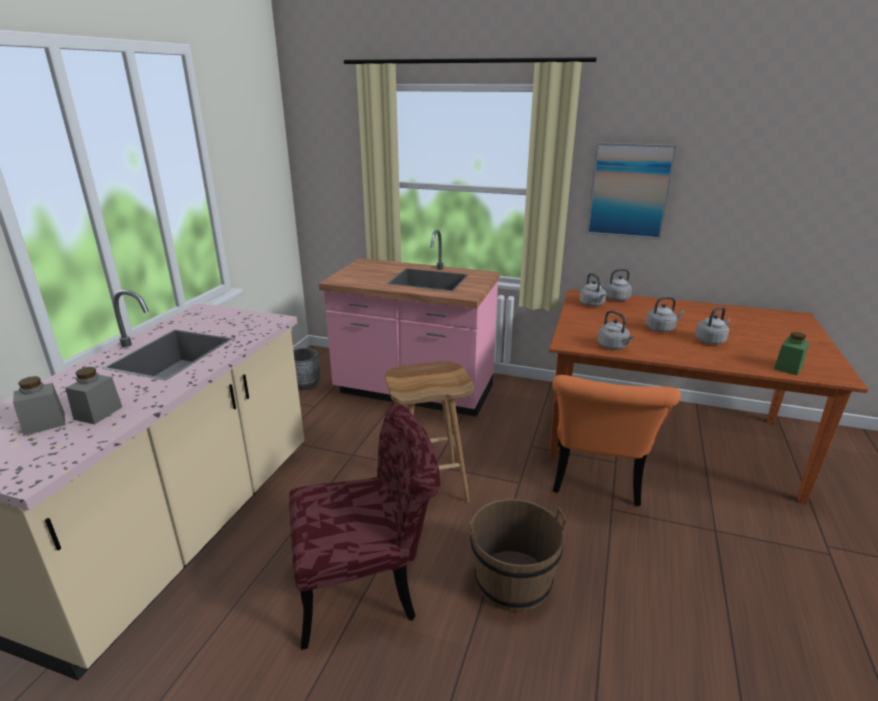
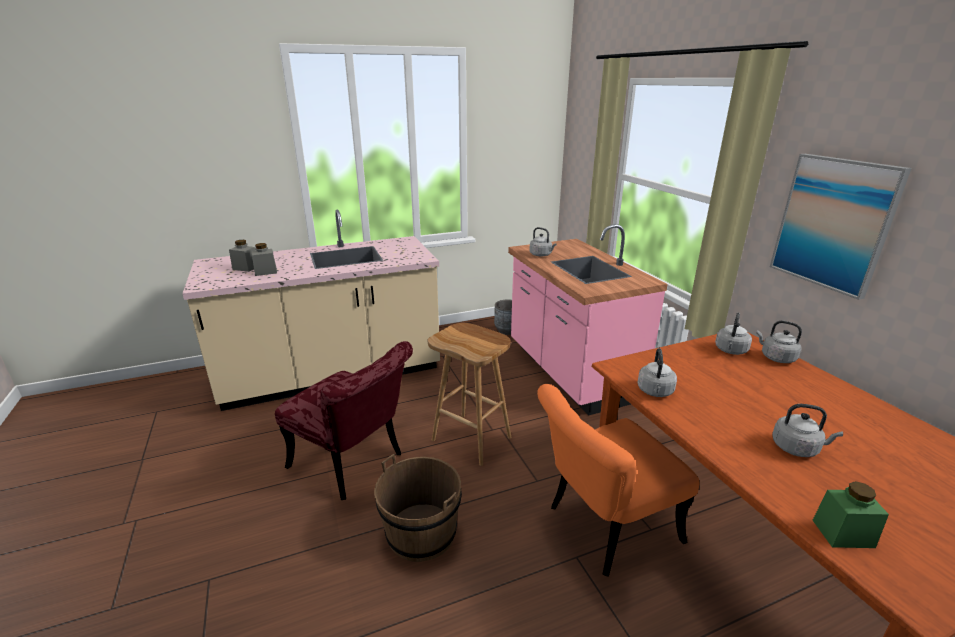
camera: 50 degrees right, 0 degrees up
(661, 329) = (757, 406): grey kettle -> grey kettle (541, 255)

